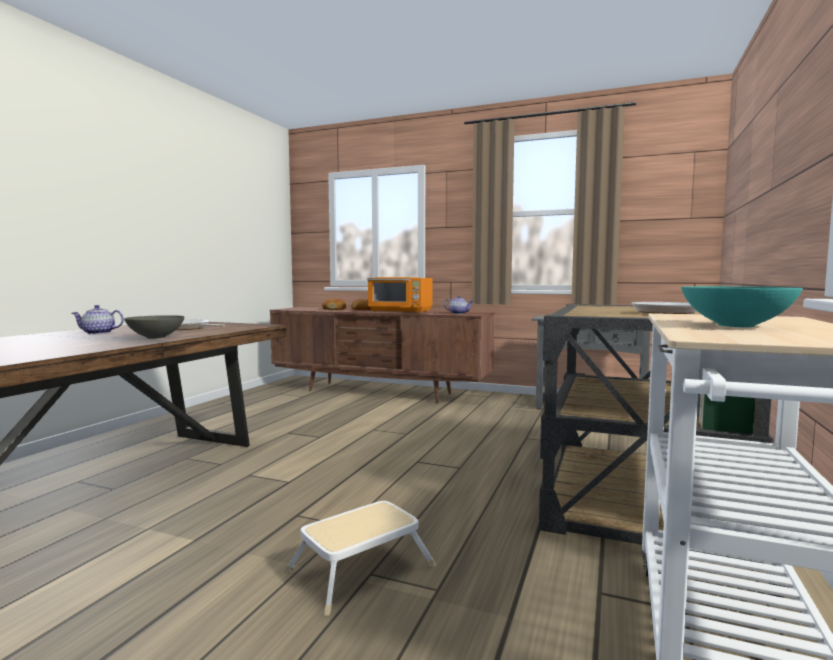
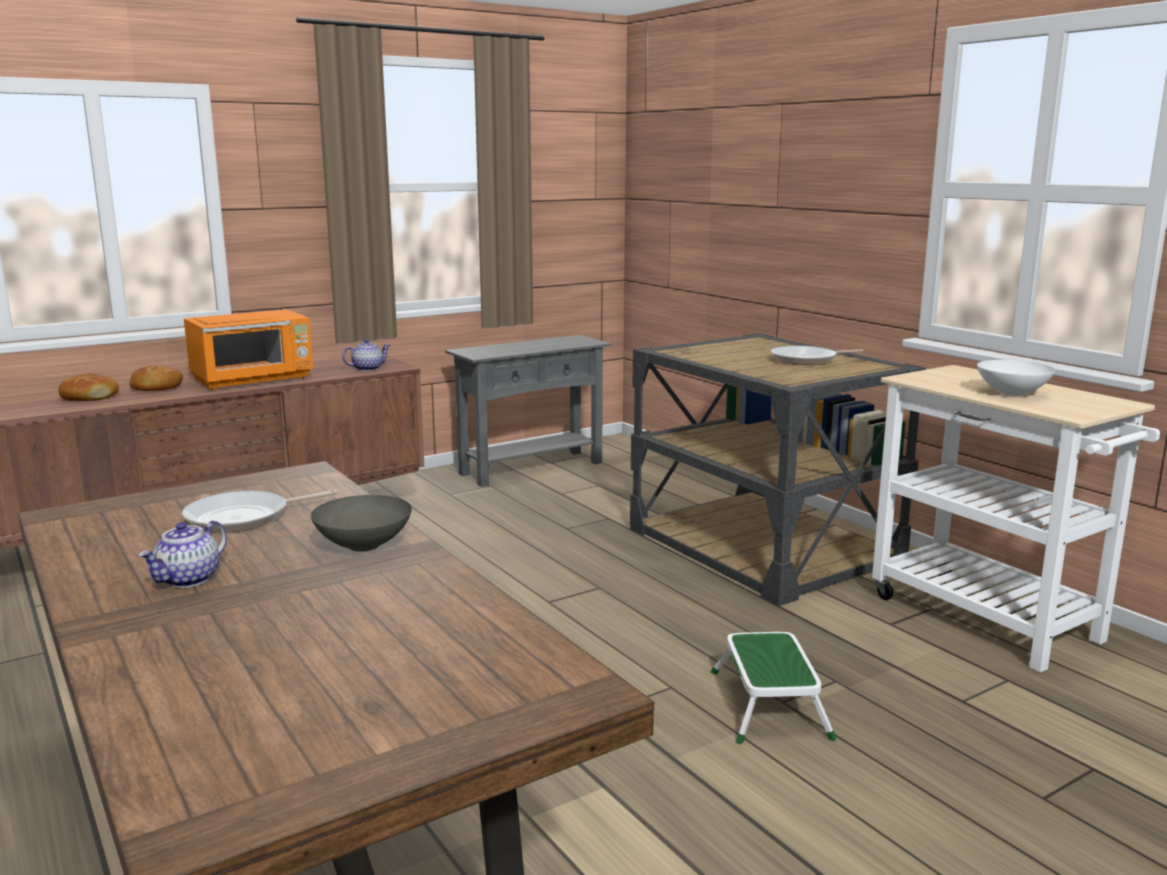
camera: 55 degrees left, 10 degrees up
(360, 568) = (768, 704): beige step ladder -> green step ladder
(736, 325) = (1011, 393): turquoise bowl -> white bowl

